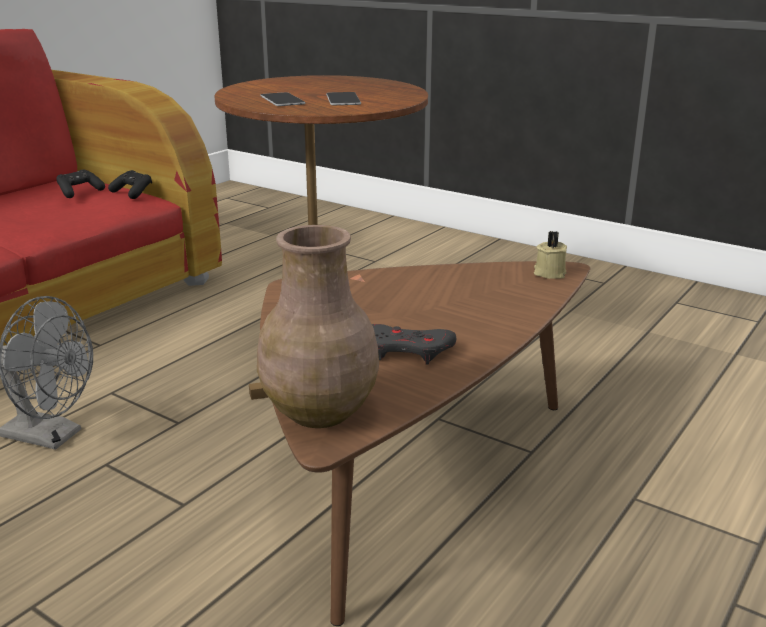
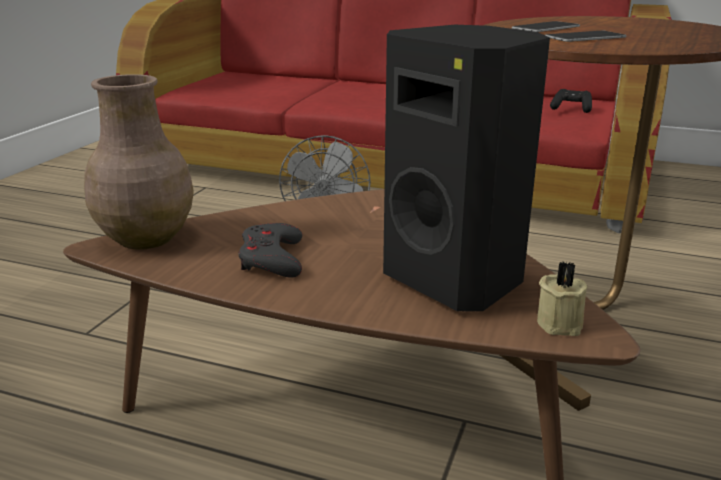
camera: 75 degrees right, 0 degrees up
(132, 193) = (593, 121): black game controller -> none
(478, 290) = (456, 279): none -> black speaker

